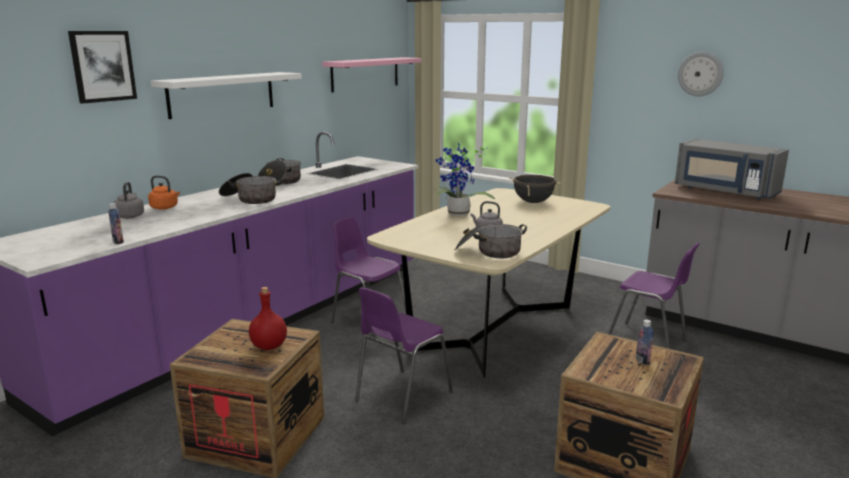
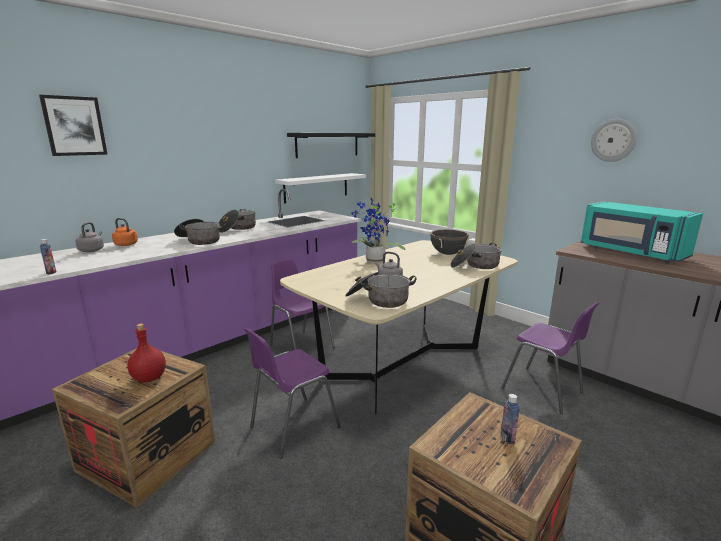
camera: 10 degrees right, 0 degrees up
(222, 94) = (192, 155): white shelf -> white shelf (316, 187)
(365, 74) = (327, 144): pink shelf -> black shelf
(568, 213) = (475, 265): none -> cooking pot
(724, 191) = (631, 252): grey microwave -> turquoise microwave

